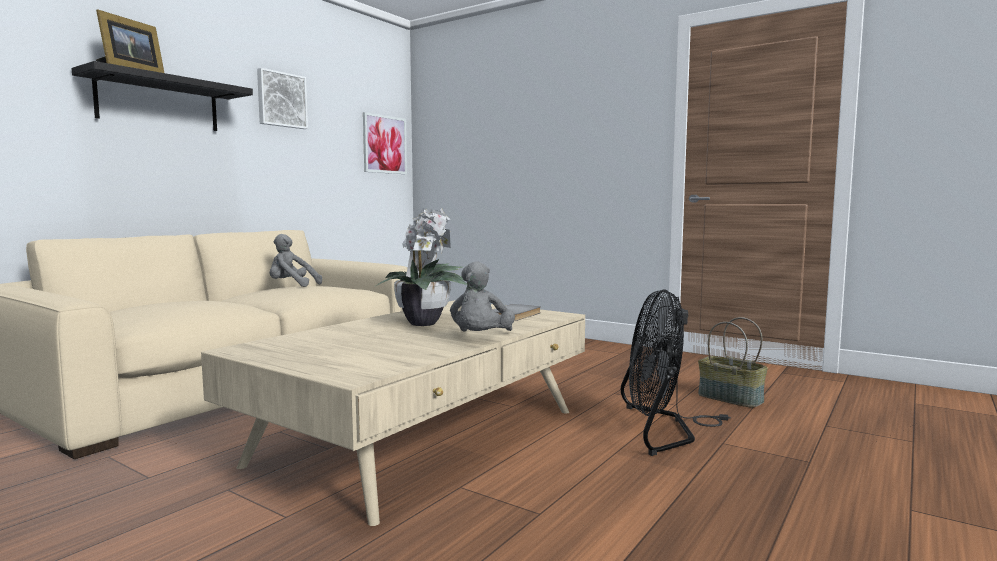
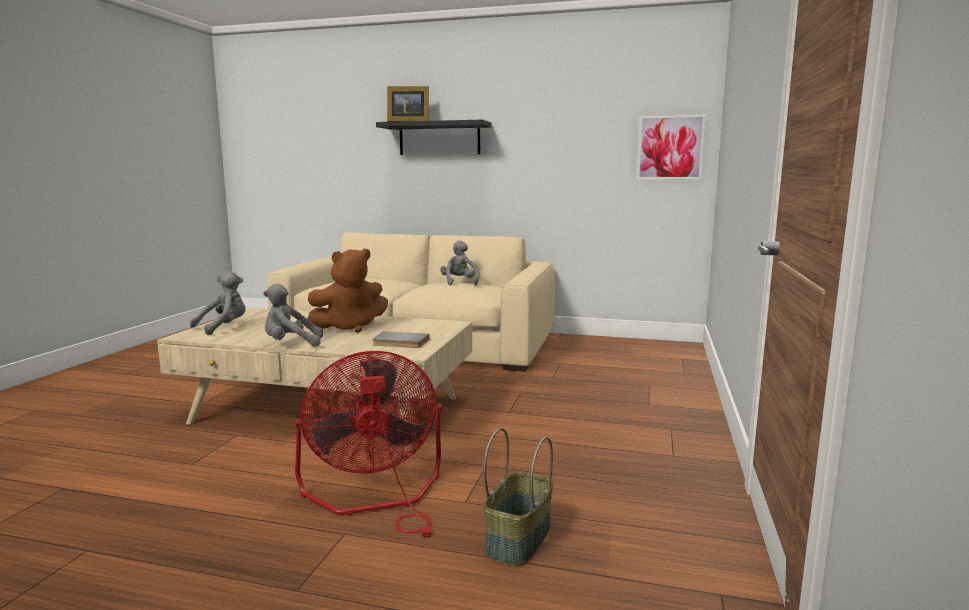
camera: 70 degrees right, 5 degrees up
(281, 100) = (540, 119): picture -> none
(333, 360) = (224, 327): none -> grey plush toy
(425, 323) = (350, 327): potted plant -> brown plush toy
(664, 428) = (381, 499): black fan -> red fan

